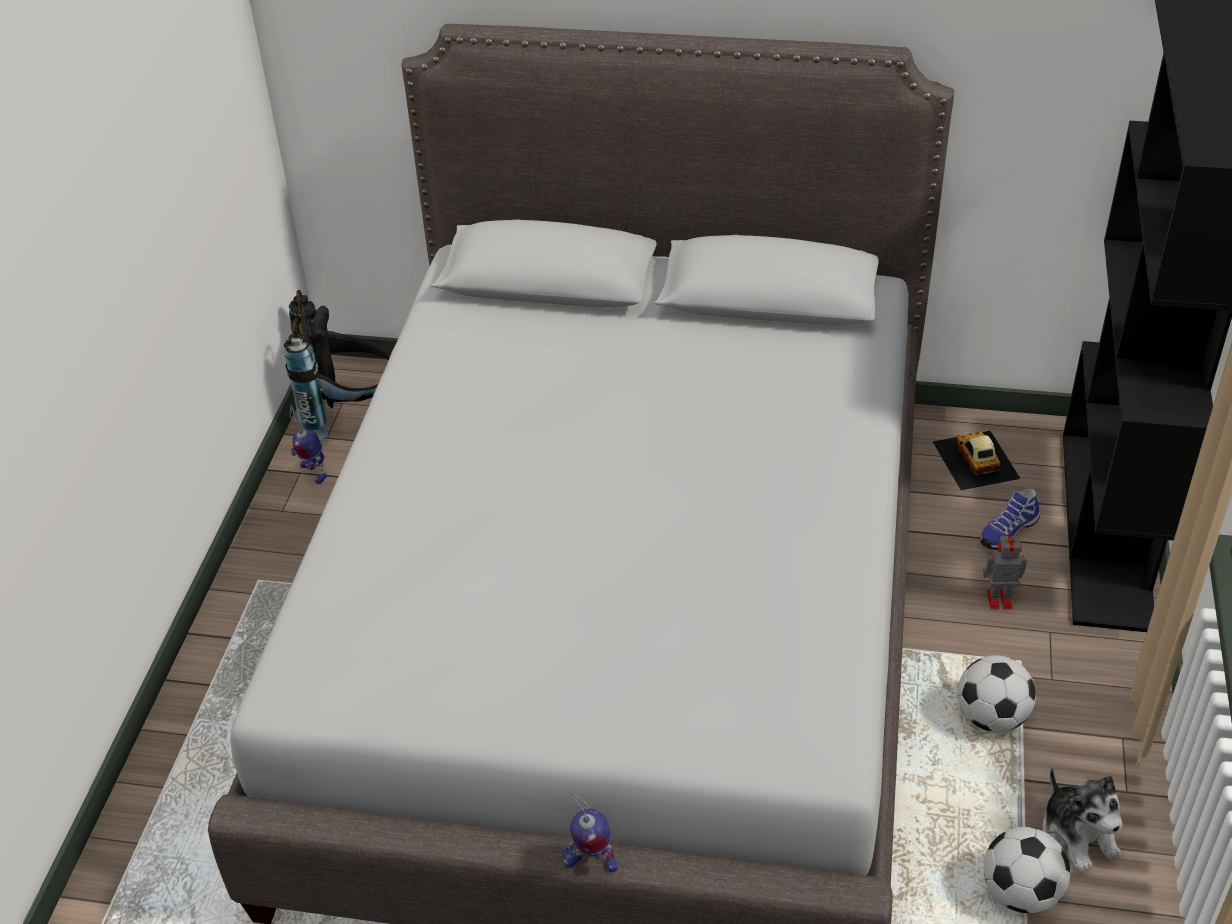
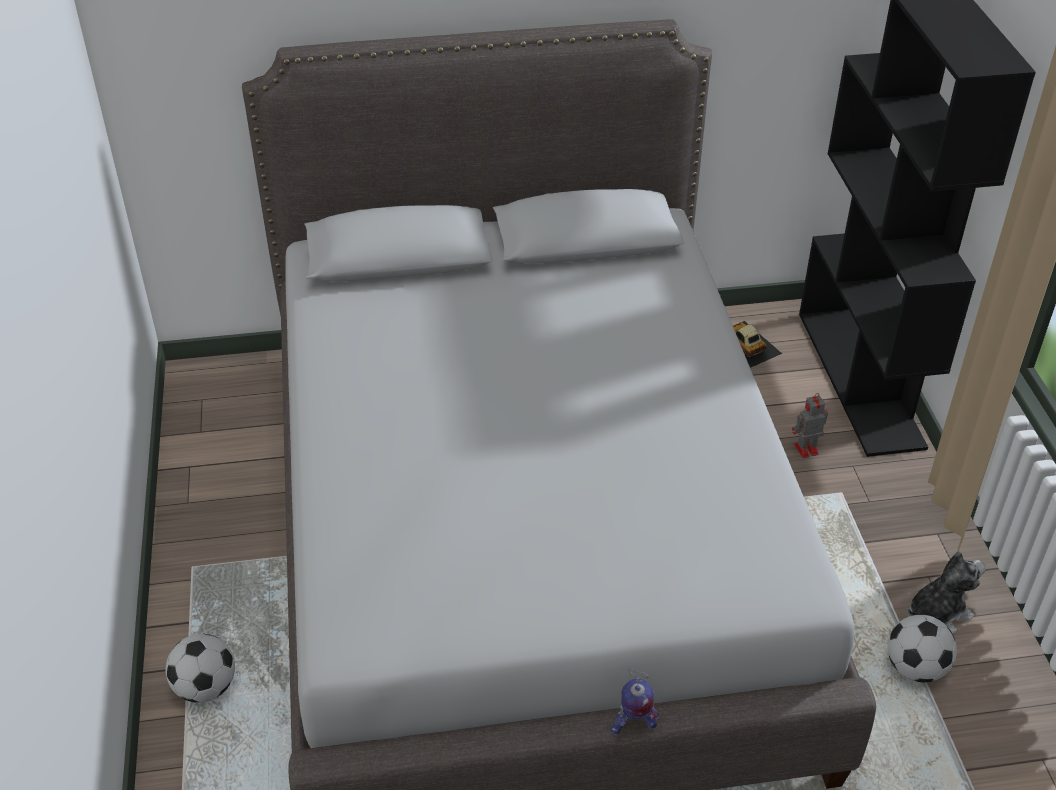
camera: 20 degrees left, 0 degrees up
(313, 472) = (201, 464): toy robot -> none
(351, 414) = (214, 407): black backpack -> none
(991, 717) = (838, 540): football -> football (206, 687)
(1007, 531) = (789, 395): shoe -> none
(1078, 835) = (937, 614): plush toy -> plush toy turned 75 degrees counterclockwise

